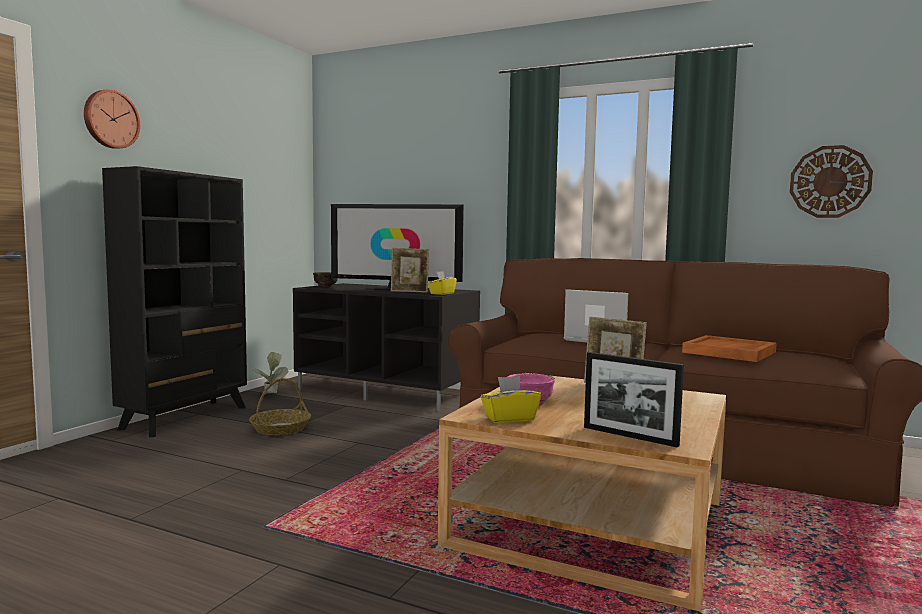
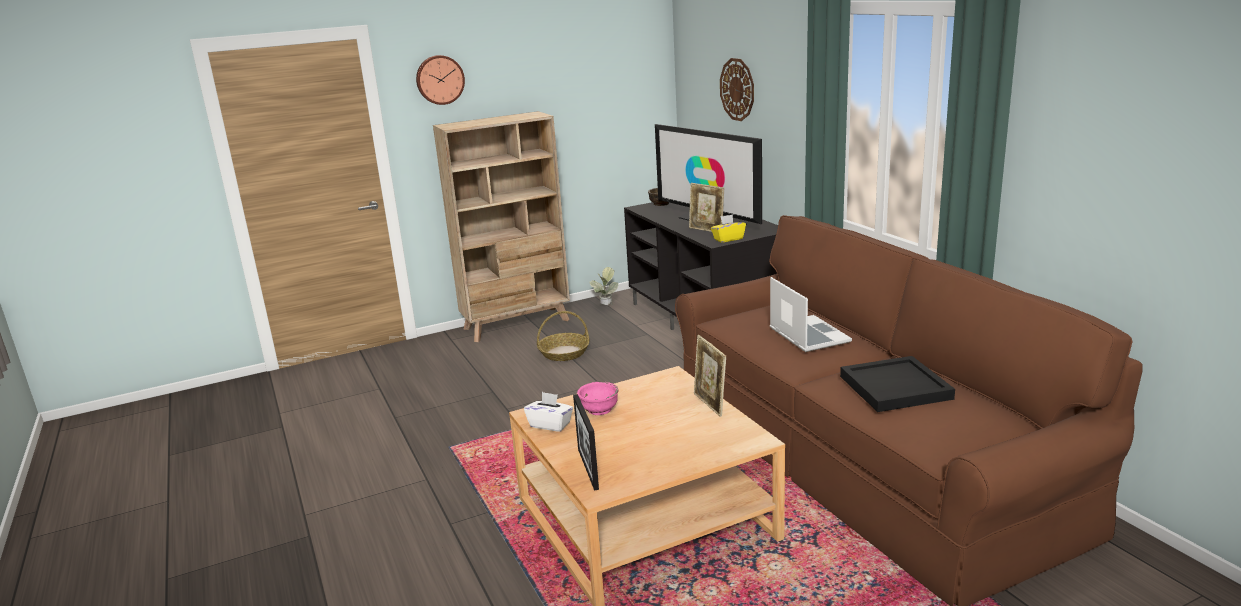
camera: 40 degrees right, 15 degrees up
(186, 418) = (517, 324): black bookcase -> beige bookcase
(509, 418) = (550, 424): yellow tissue box -> white tissue box
(729, 352) = (895, 388): orange tray -> black tray
(830, 182) = (1130, 178): wall clock -> wall clock (737, 89)

